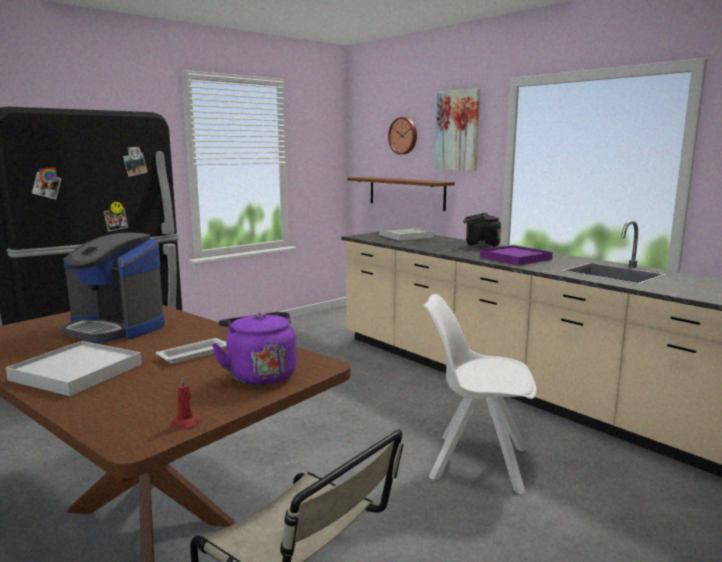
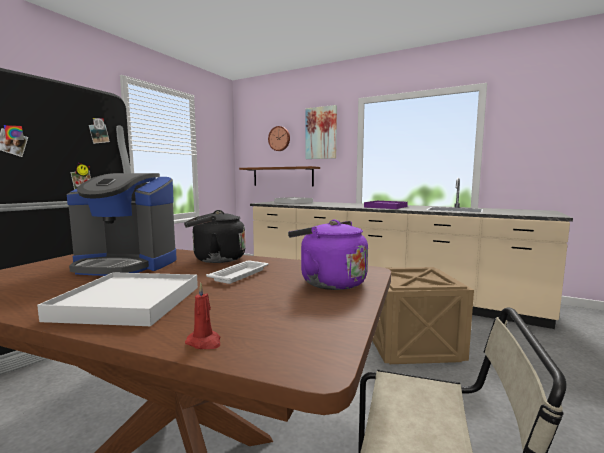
camera: 20 degrees left, 5 degrees down
(186, 423) = (334, 331): red candle -> red candle (204, 342)
(476, 462) = (410, 345): white chair -> crate
(480, 246) = (350, 204): black kettle -> black kettle (216, 259)

